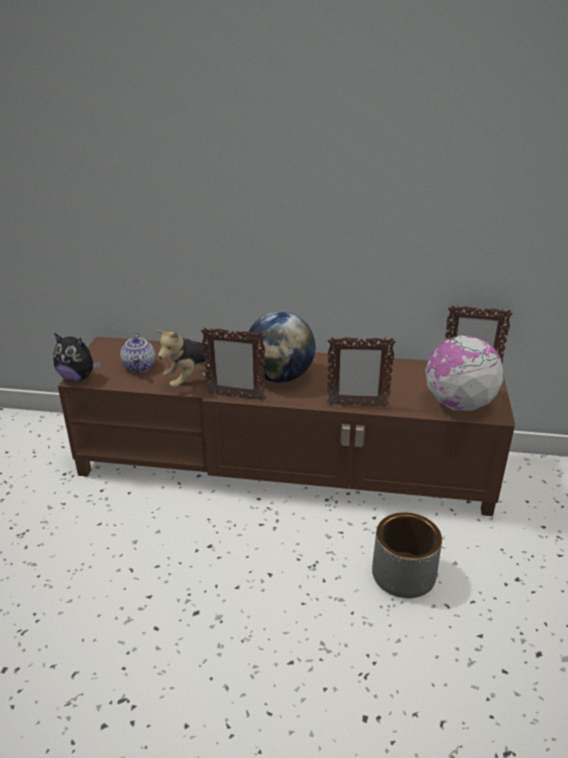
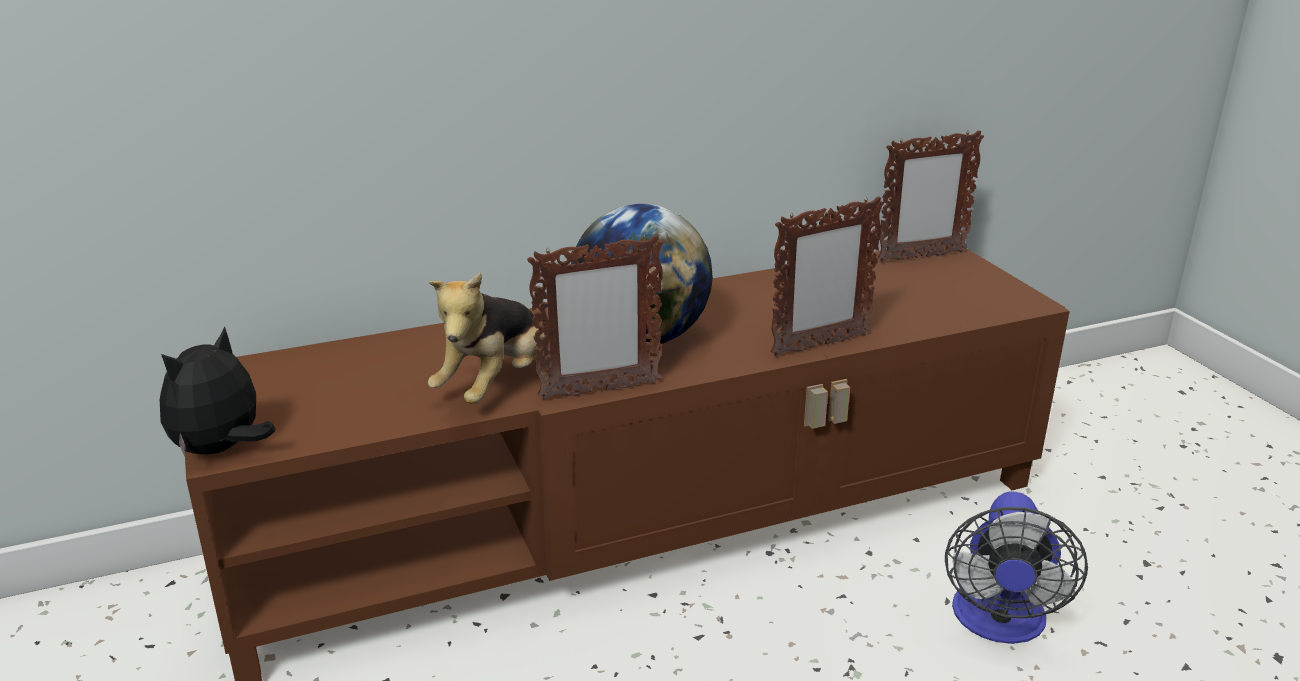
camera: 30 degrees left, 5 degrees down
(78, 377) = (221, 450): plush toy -> plush toy turned 135 degrees clockwise
(140, 367) = (345, 393): teapot -> none
(404, 575) = (999, 623): grey planter -> fan
(458, 404) = (962, 303): globe -> none

